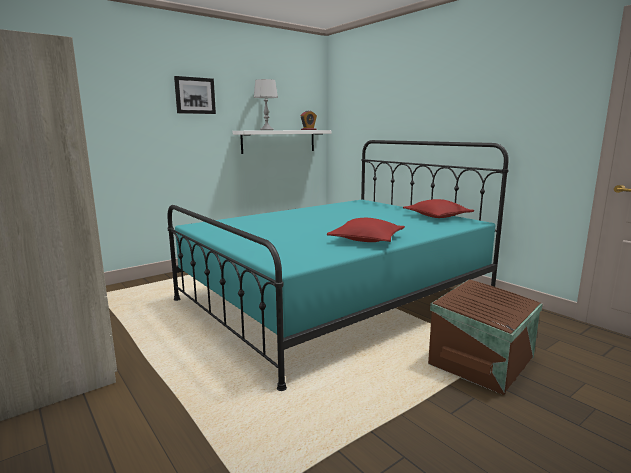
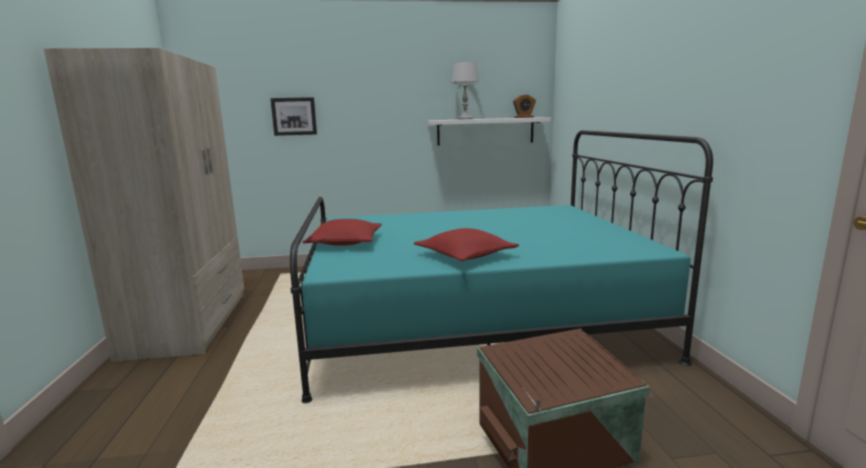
camera: 30 degrees right, 0 degrees up
(195, 95) = (386, 85): picture -> picture (294, 116)
(437, 216) = (620, 237): red pillow -> red pillow (345, 243)

